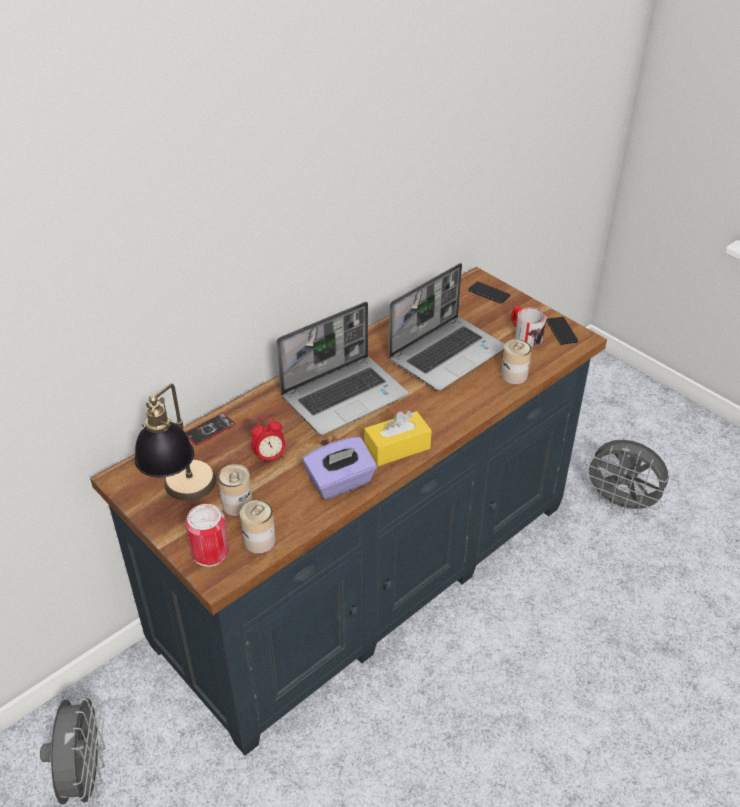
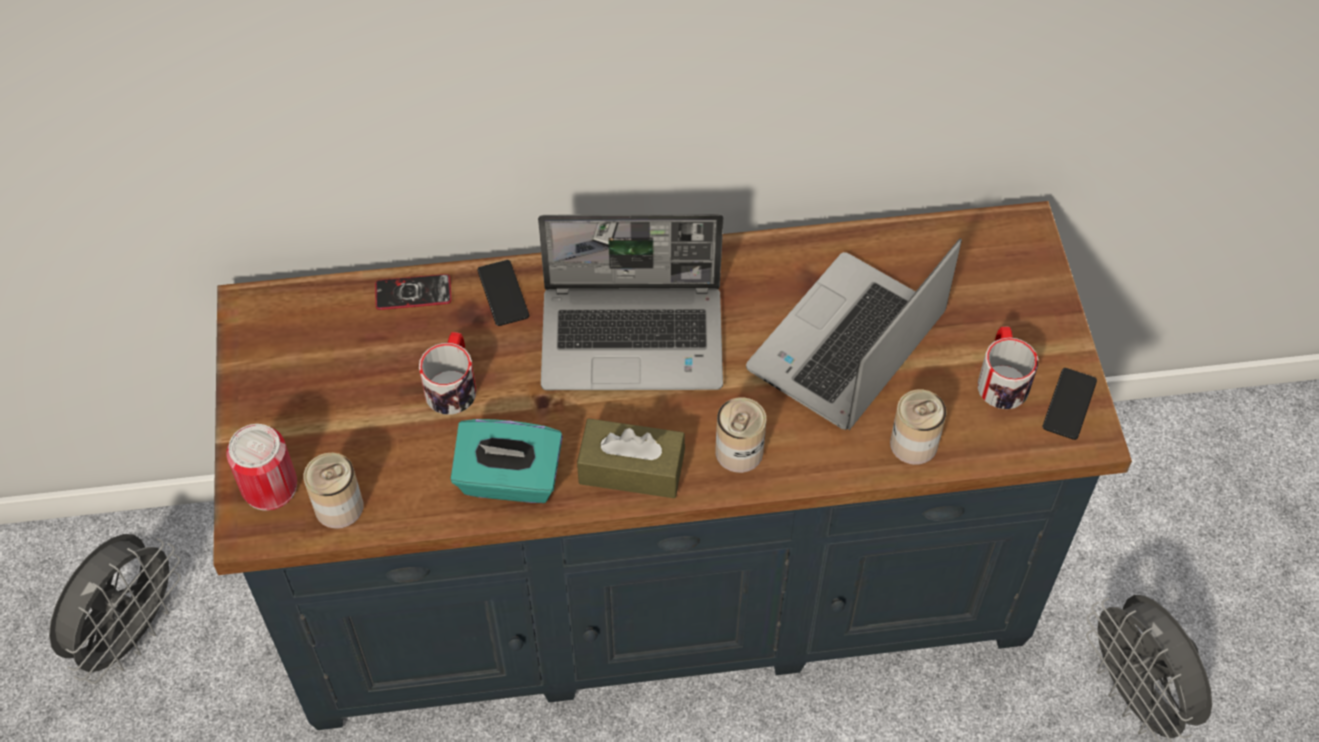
camera: 35 degrees right, 15 degrees up
(183, 498) = (299, 384): table lamp -> none
(237, 504) = (355, 433): can -> can (739, 451)
(270, 457) = (453, 384): alarm clock -> mug
(340, 482) = (509, 480): purple tissue box -> turquoise tissue box
(397, 447) = (631, 469): yellow tissue box -> brown tissue box
(447, 354) = (847, 347): laptop -> laptop turned 135 degrees clockwise
(488, 293) = (1018, 265): phone -> phone (503, 293)

